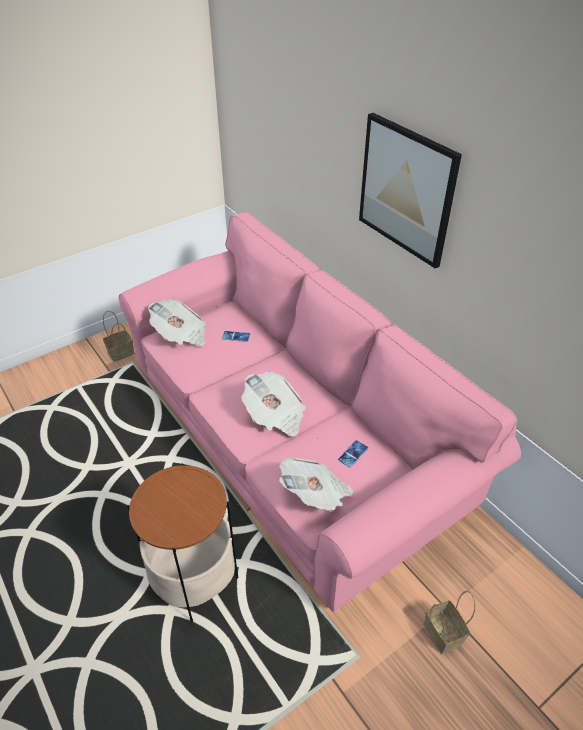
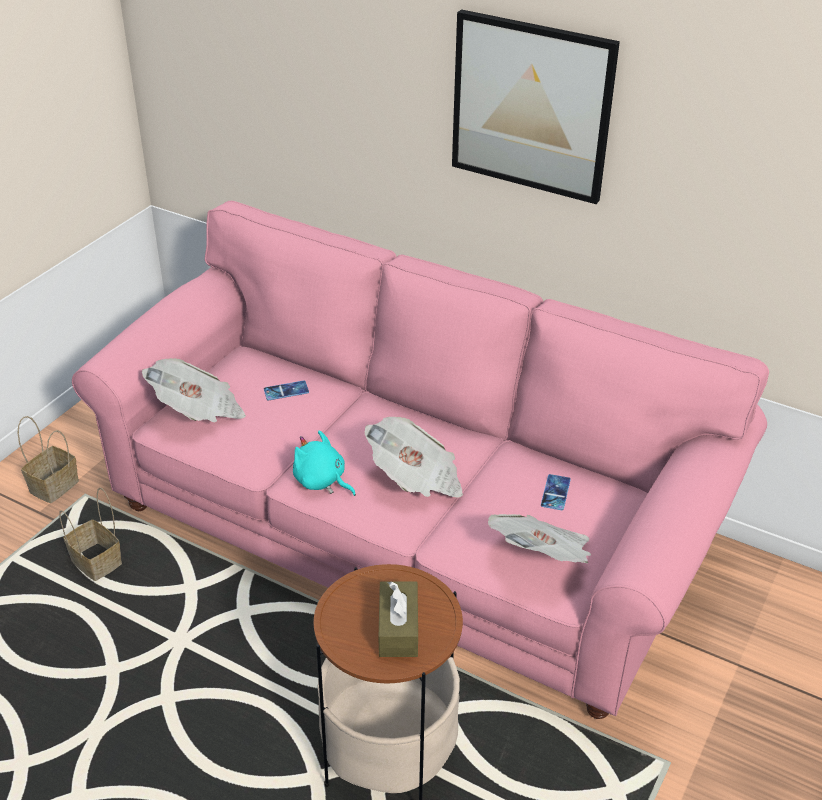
camera: 25 degrees left, 5 degrees down
(179, 513) = (398, 629): none -> brown tissue box
(221, 399) = (321, 481): none -> turquoise plush toy
(444, 634) = (753, 694): basket -> basket (98, 563)

